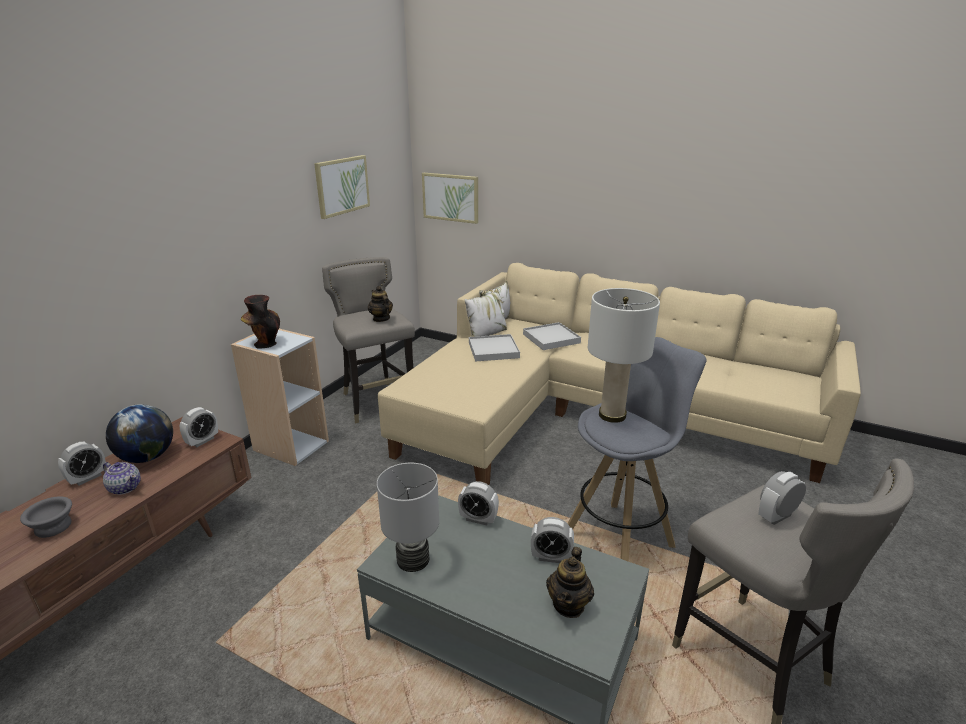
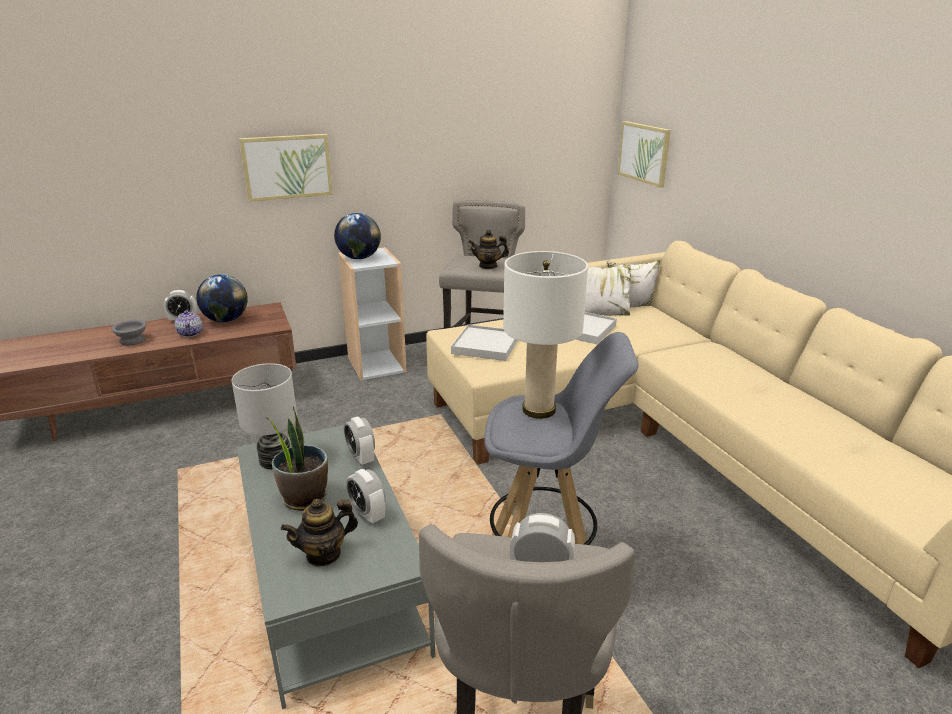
camera: 40 degrees right, 0 degrees up
(202, 441) = (267, 322): alarm clock -> none
(264, 343) = (359, 258): vase -> globe
(342, 186) = (504, 123): picture -> picture (287, 167)
(381, 319) = (488, 266): teapot -> teapot turned 105 degrees counterclockwise
(487, 574) = (304, 498): none -> potted plant
(551, 338) = (664, 337): white tray -> white tray (485, 346)

